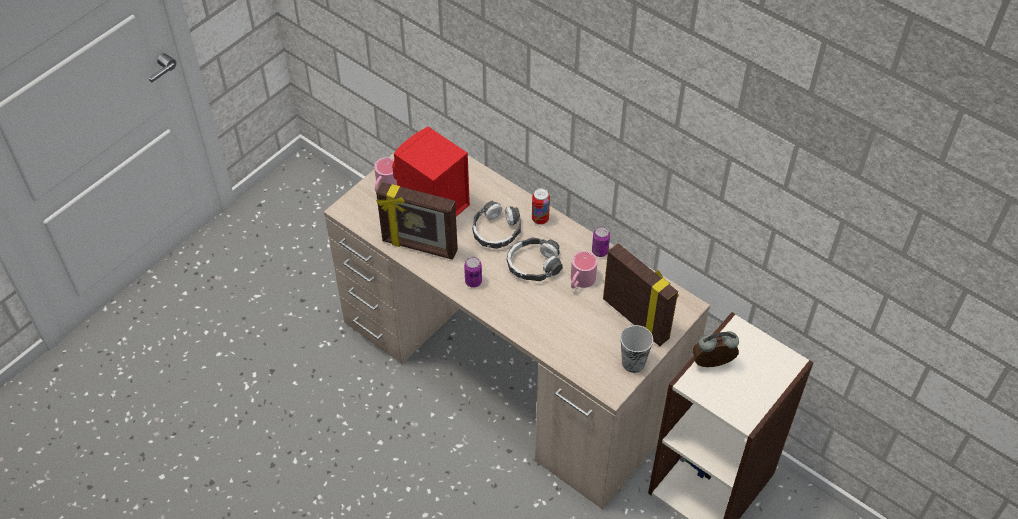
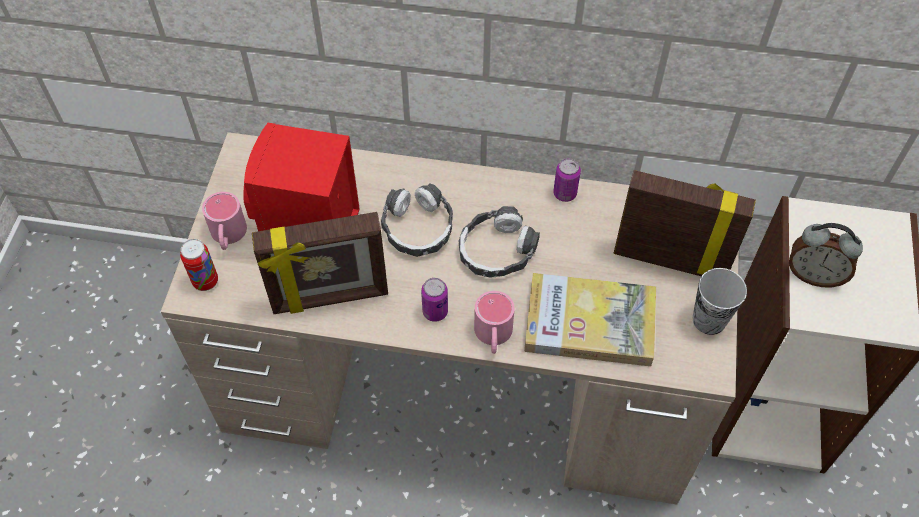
camera: 30 degrees left, 5 degrees up
(540, 219) = (462, 186): can -> can (205, 281)
(559, 330) = (589, 323): none -> book
(580, 281) = (569, 245): pink mug -> pink mug (493, 336)
(713, 365) = (814, 275): alarm clock -> alarm clock turned 120 degrees counterclockwise

